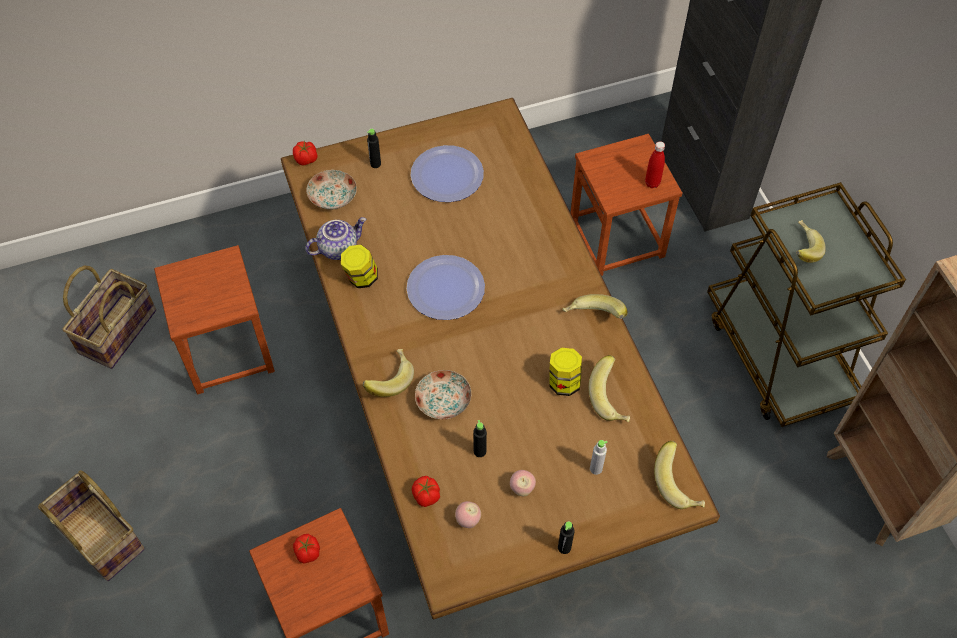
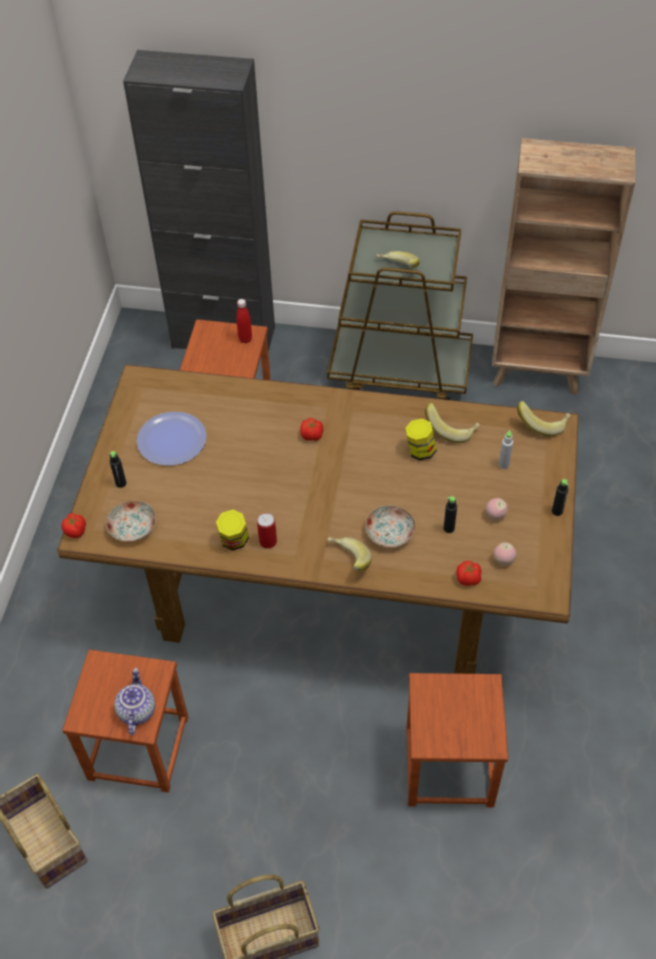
camera: 60 degrees left, 5 degrees down
(307, 553) = (438, 713): tomato -> tomato (312, 436)
(338, 248) = (191, 545): teapot -> teapot (136, 711)
(375, 304) = (268, 541): none -> can
(445, 288) = (285, 488): plate -> none
(593, 318) = (375, 409): banana -> none

